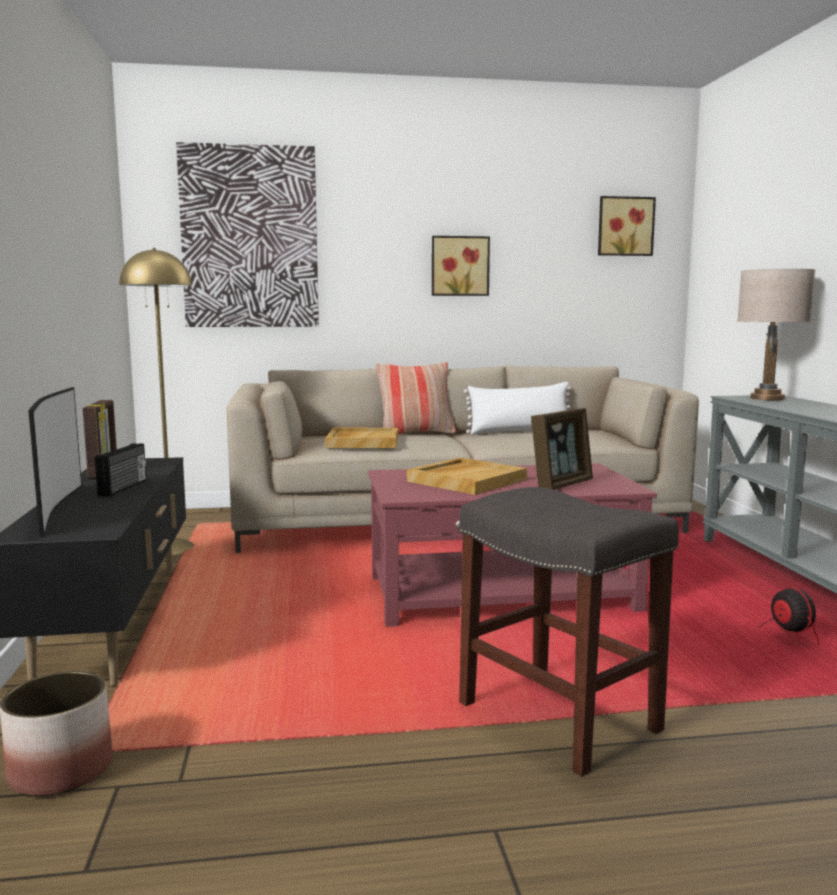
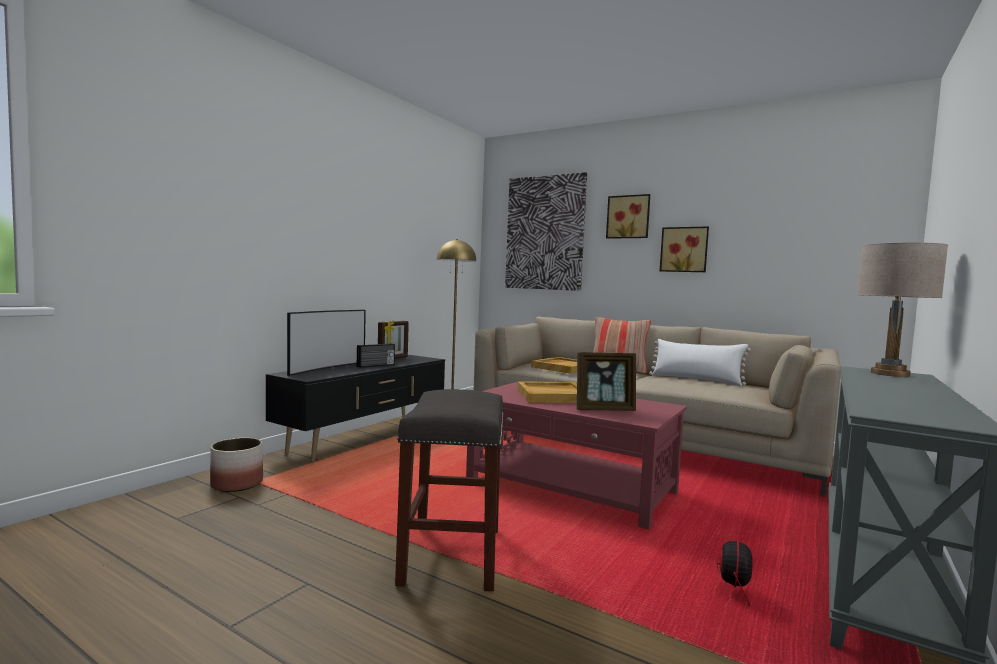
camera: 40 degrees right, 5 degrees down
(625, 226) = (843, 213): picture -> picture (628, 217)

